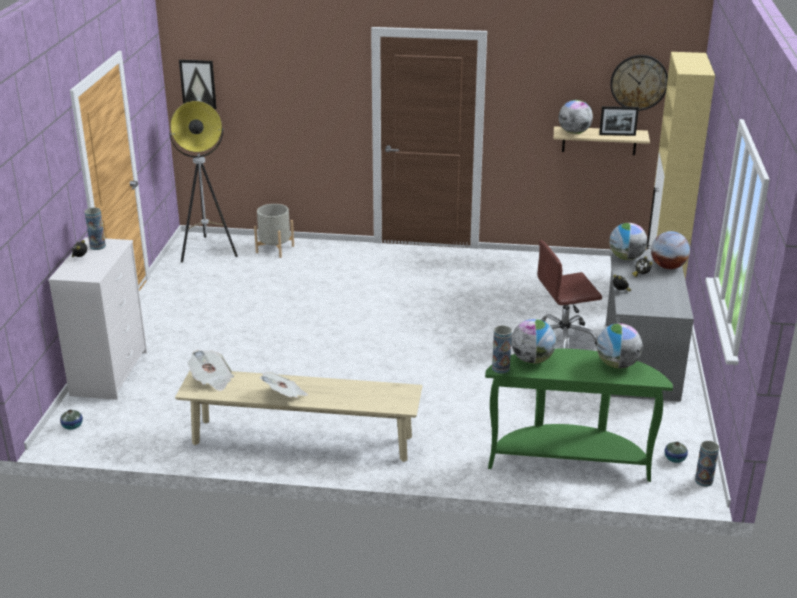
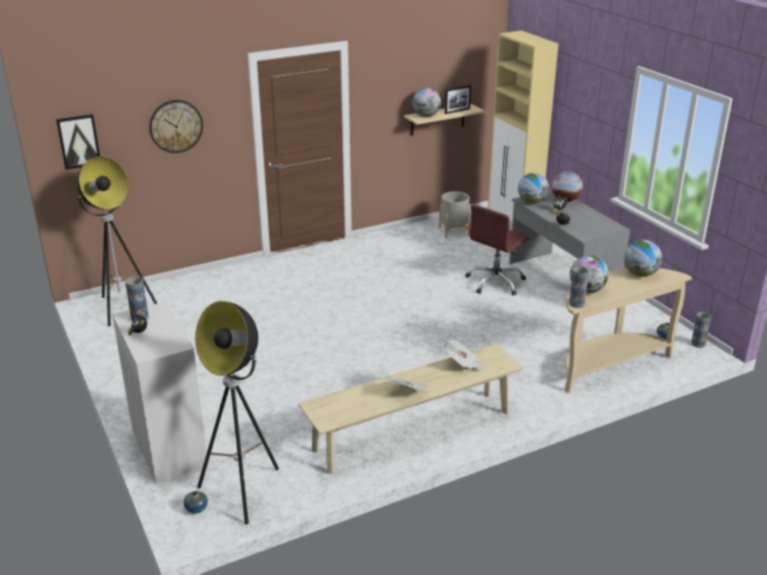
camera: 35 degrees left, 0 degrees up
(117, 429) = (243, 491): none -> floor lamp
(212, 380) = (331, 405): newspaper -> newspaper (463, 364)
(275, 249) = (184, 287): grey planter -> grey planter (454, 231)
(569, 460) = (608, 365): green console table -> beige console table
(639, 82) = (463, 65): wall clock -> wall clock (176, 126)

